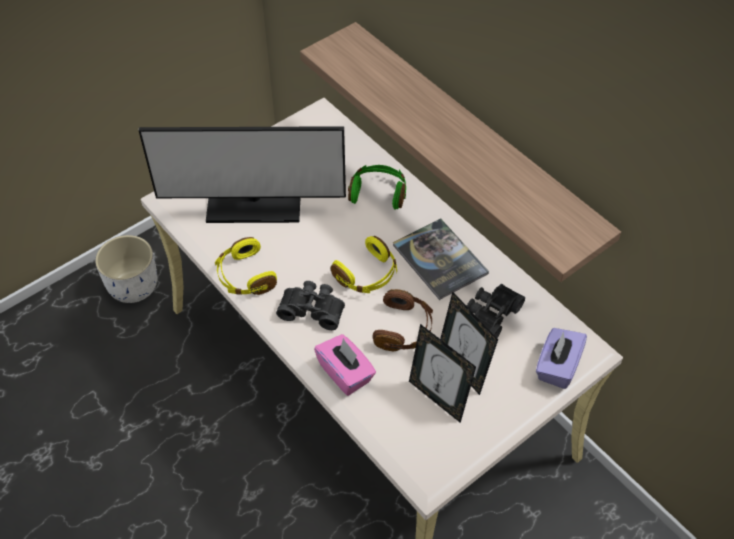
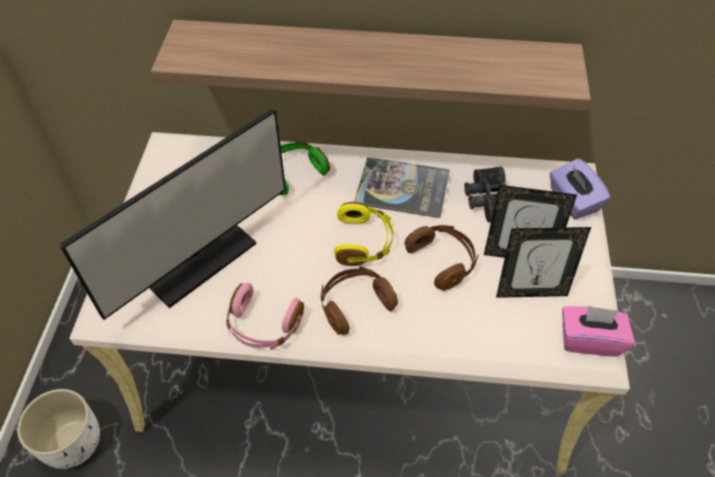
camera: 45 degrees left, 0 degrees up
(245, 276) = (263, 325): yellow headphones -> pink headphones
(313, 309) = (354, 304): black binoculars -> brown headphones
(345, 373) = (444, 333): pink tissue box -> pink tissue box (589, 339)

